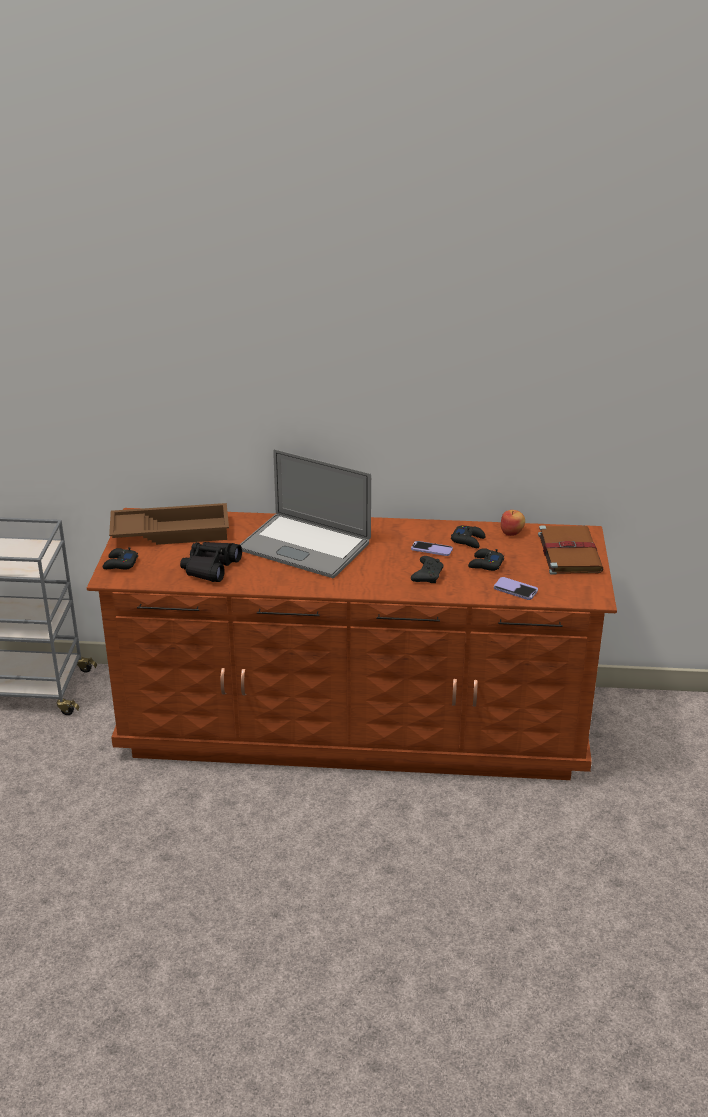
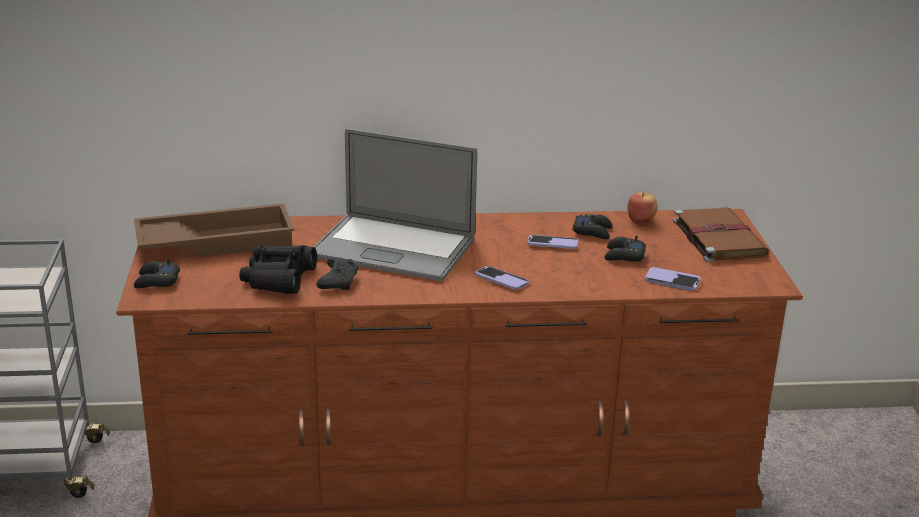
camera: 10 degrees left, 5 degrees down
(380, 580) = (501, 279): none -> phone
(427, 575) = (558, 271): black game controller -> black game controller (338, 281)

